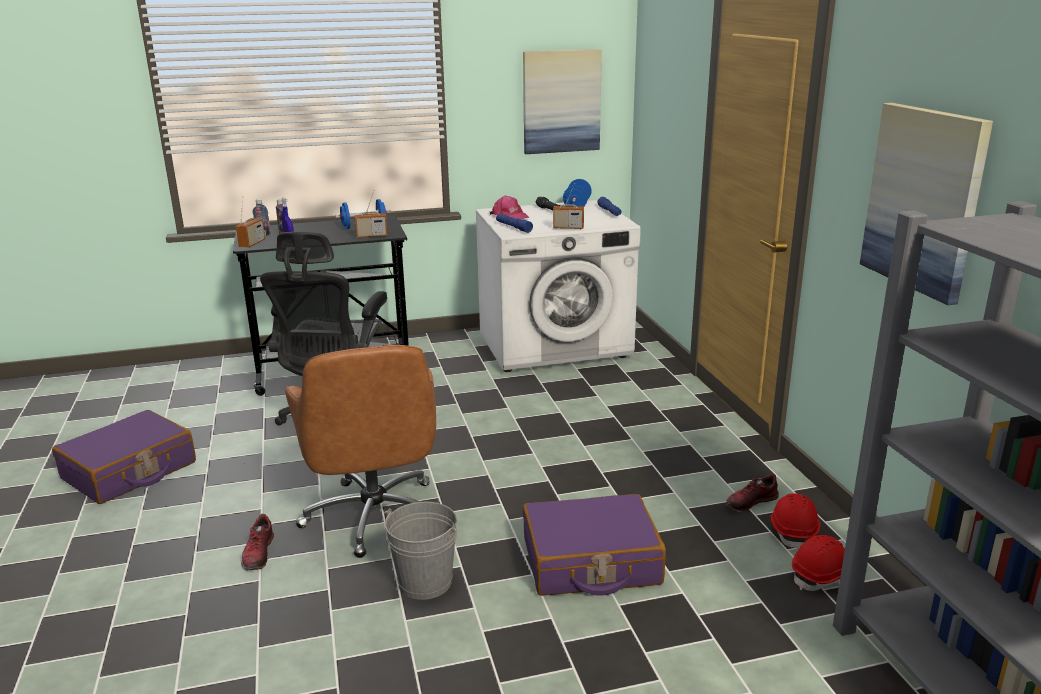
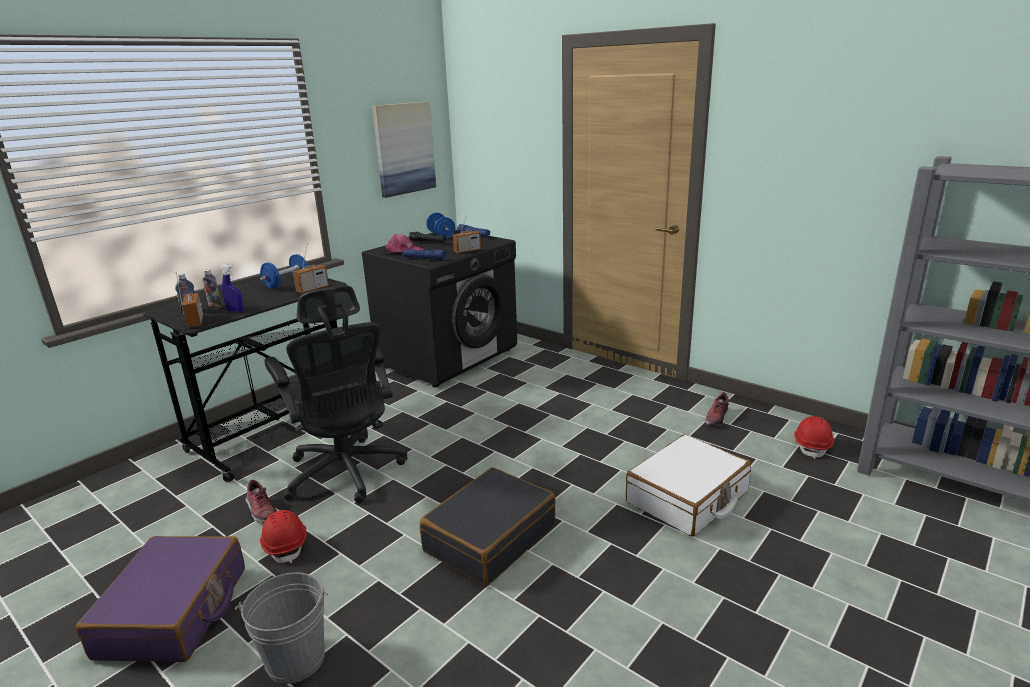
camera: 35 degrees left, 0 degrees up
(258, 553) = (433, 619): shoe -> shoe (260, 510)
(373, 515) = (489, 538): brown office chair -> black suitcase
(425, 582) = (604, 569): grey bucket -> grey bucket (295, 659)
(556, 348) = (450, 358): white washing machine -> black washing machine
(590, 562) = (687, 498): purple suitcase -> white suitcase
(793, 531) = (762, 425): red hard hat -> red hard hat (286, 545)
(924, 200) = (832, 171): picture -> none

